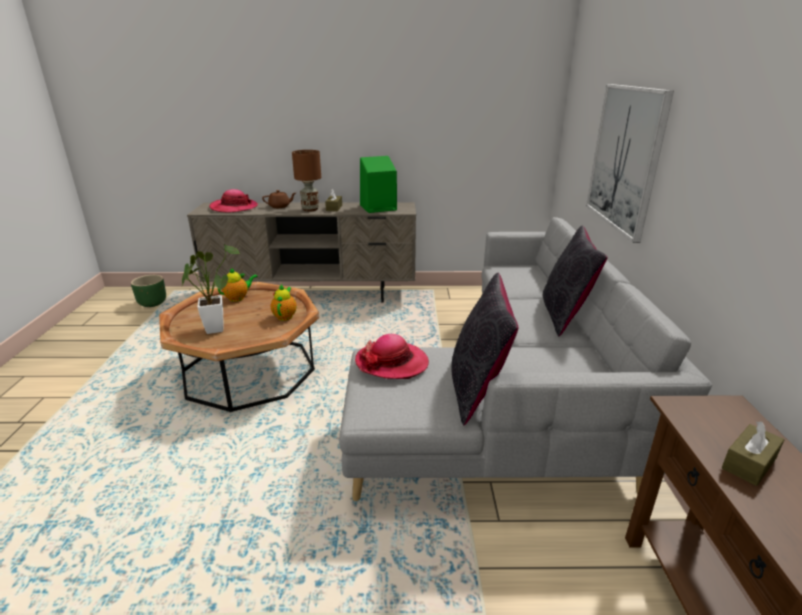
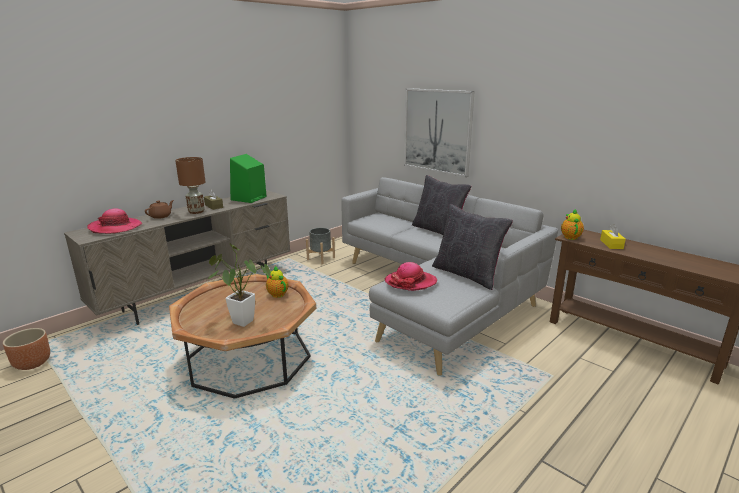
camera: 45 degrees left, 5 degrees down
(153, 303) = (33, 363): green planter -> brown planter
(238, 298) = (211, 299): teapot -> teapot (570, 236)
(462, 302) = (320, 258): none -> grey planter
(749, 463) = (611, 244): brown tissue box -> yellow tissue box

